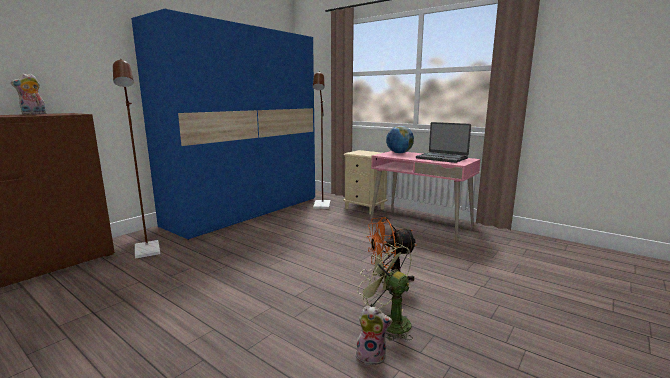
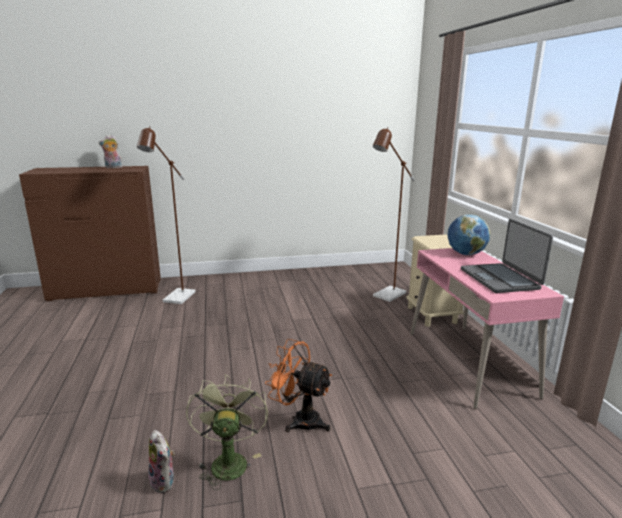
camera: 40 degrees right, 5 degrees up
(246, 211) = (304, 279): blue wardrobe -> none

